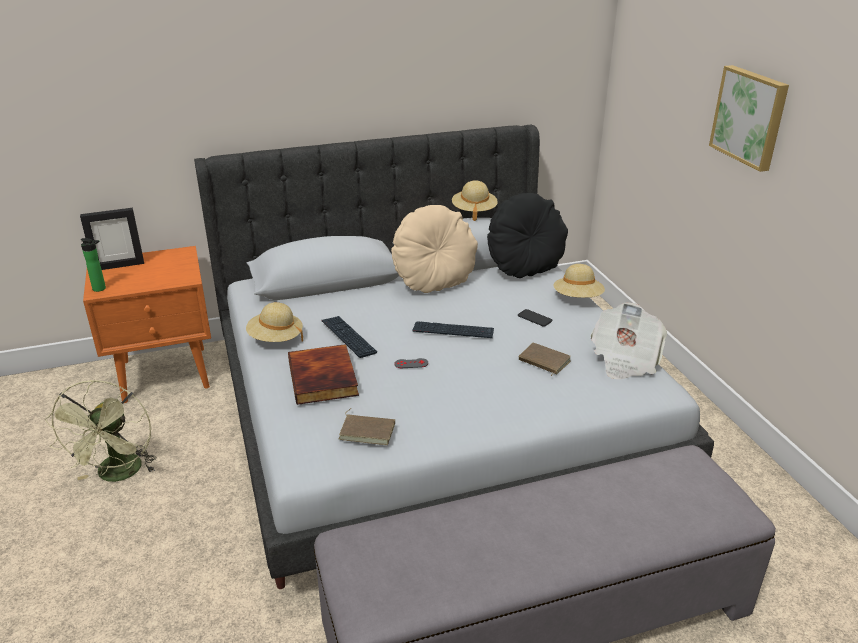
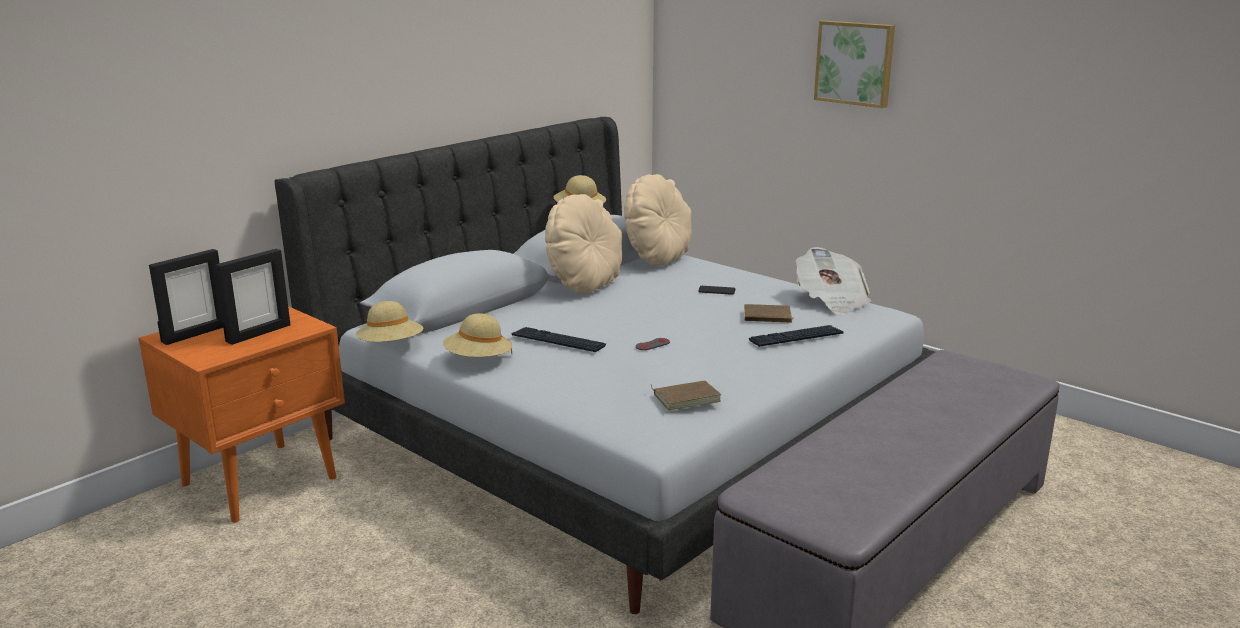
camera: 30 degrees left, 10 degrees down
(101, 289) = (206, 357): bottle -> none
(118, 475) = (318, 588): green fan -> none
(152, 276) = (258, 333): none -> picture frame
(324, 378) = (584, 373): book -> none
(453, 331) = (656, 314): keyboard -> keyboard (796, 337)
(525, 270) = (657, 260): black pillow -> beige pillow
(577, 298) = (733, 270): beige hat -> beige hat (391, 346)

